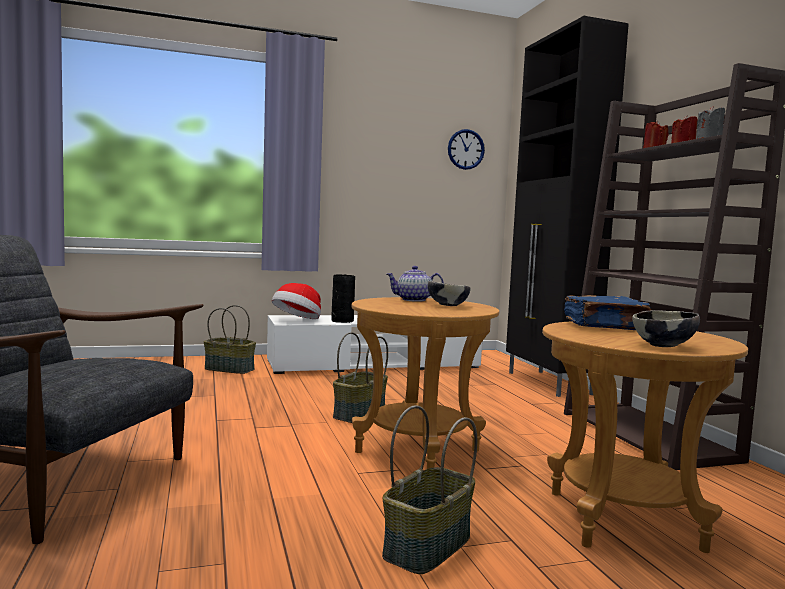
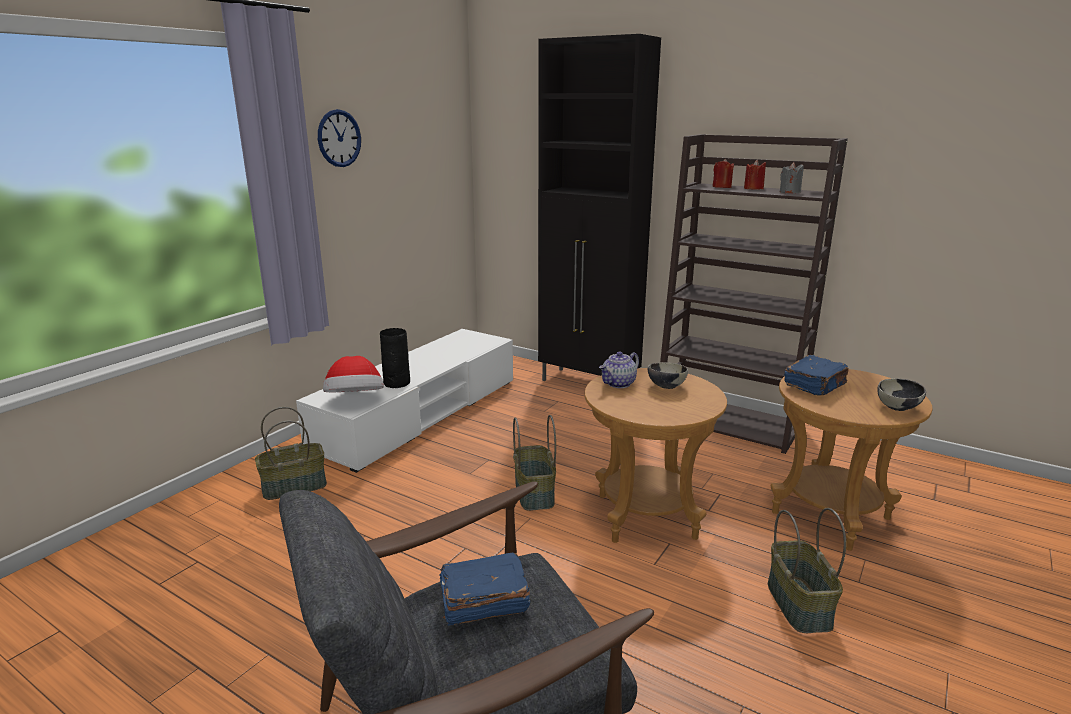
camera: 40 degrees left, 15 degrees up
(85, 359) = (483, 602): none -> blue book
(466, 149) = (438, 137): wall clock -> wall clock (339, 138)

